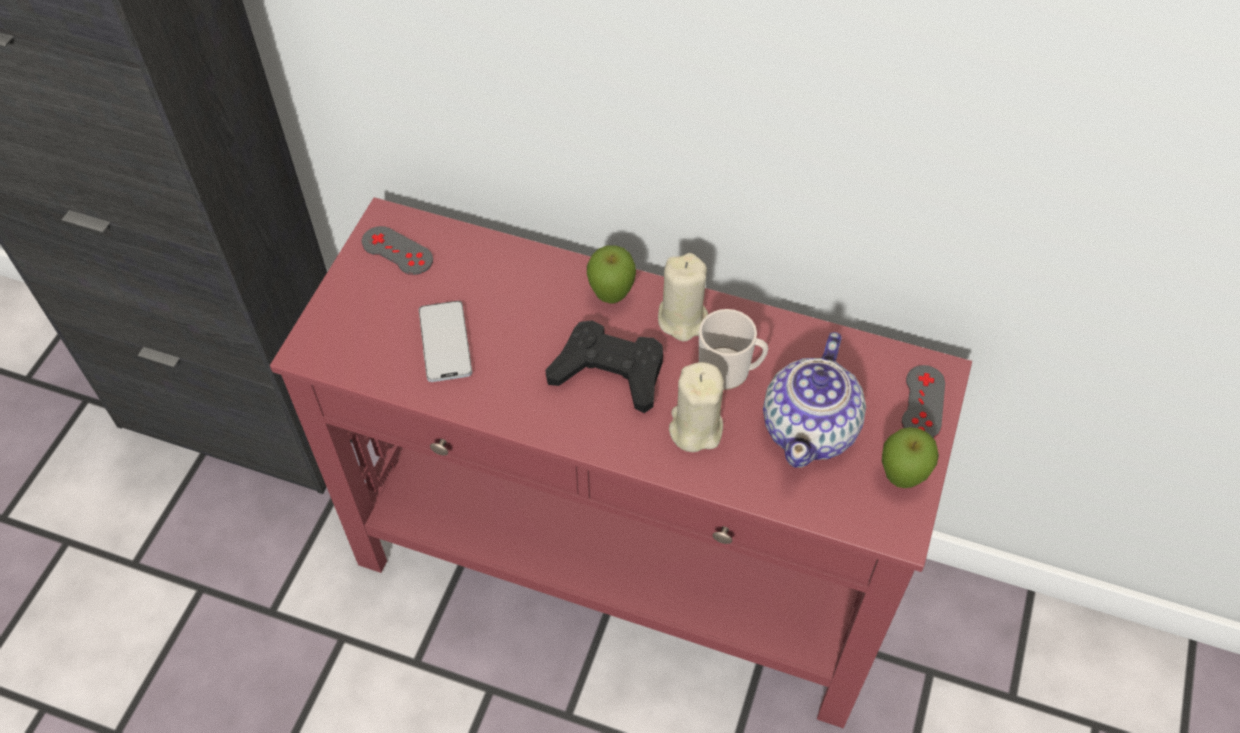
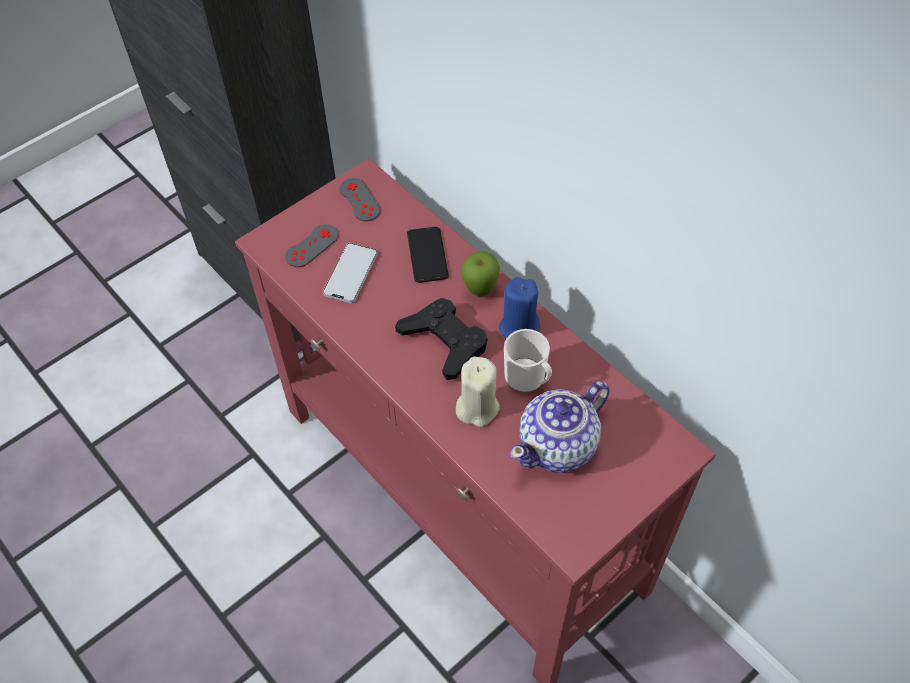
camera: 30 degrees right, 0 degrees up
(523, 282) = (427, 255): none -> phone
(683, 319) = (519, 328): beige candle -> blue candle
(901, 479) = (600, 512): apple -> none
(923, 402) = (655, 466): grey game controller -> grey game controller (312, 246)

